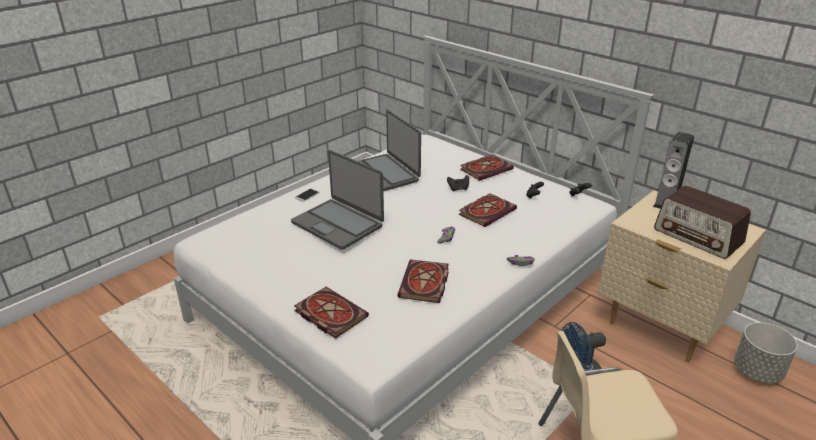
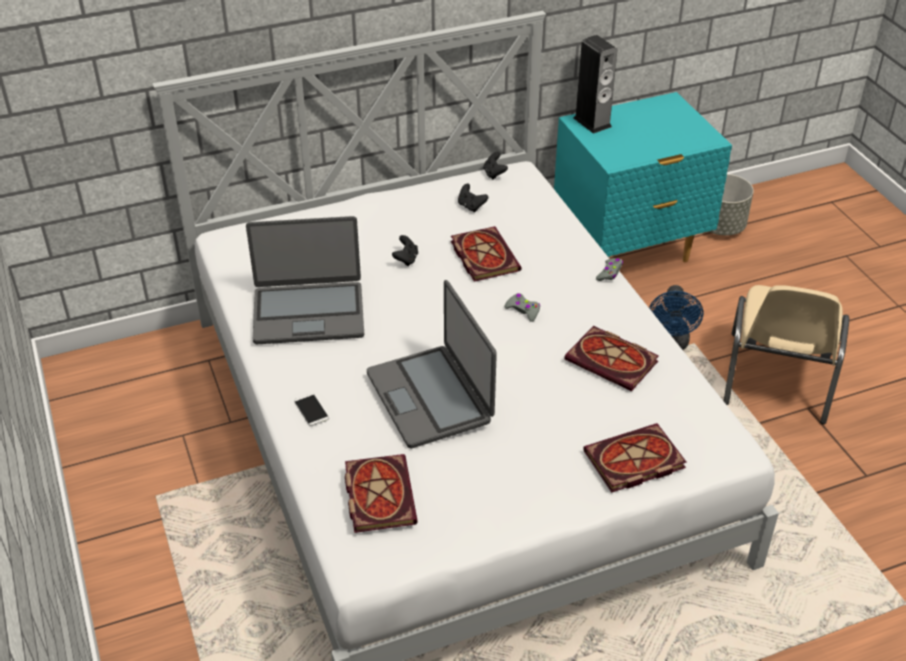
camera: 65 degrees left, 10 degrees up
(338, 224) = (430, 397): laptop -> laptop turned 90 degrees clockwise
(486, 169) = (372, 216): book -> book (377, 494)
(660, 328) = (629, 253): beige nightstand -> turquoise nightstand
(698, 237) = (667, 134): radio -> none

